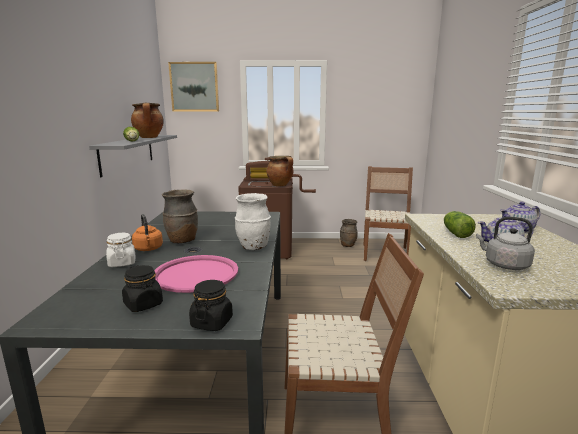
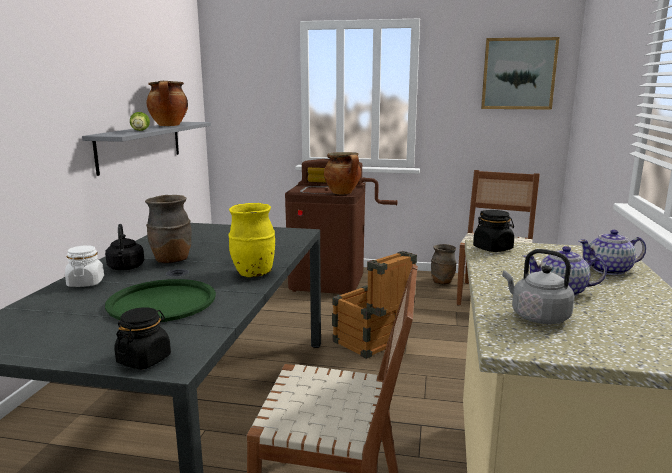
camera: 10 degrees right, 0 degrees up
(143, 304) = (81, 332): black jar -> black jar (493, 248)
(148, 249) = (126, 268): orange kettle -> black kettle
(194, 87) = (241, 58): picture -> picture (518, 74)
(196, 274) = (162, 302): pink tray -> green tray
(253, 247) = (253, 274): white vase -> yellow vase
(317, 294) = (372, 345): none -> crate
(455, 233) = (511, 269): lettuce -> none

